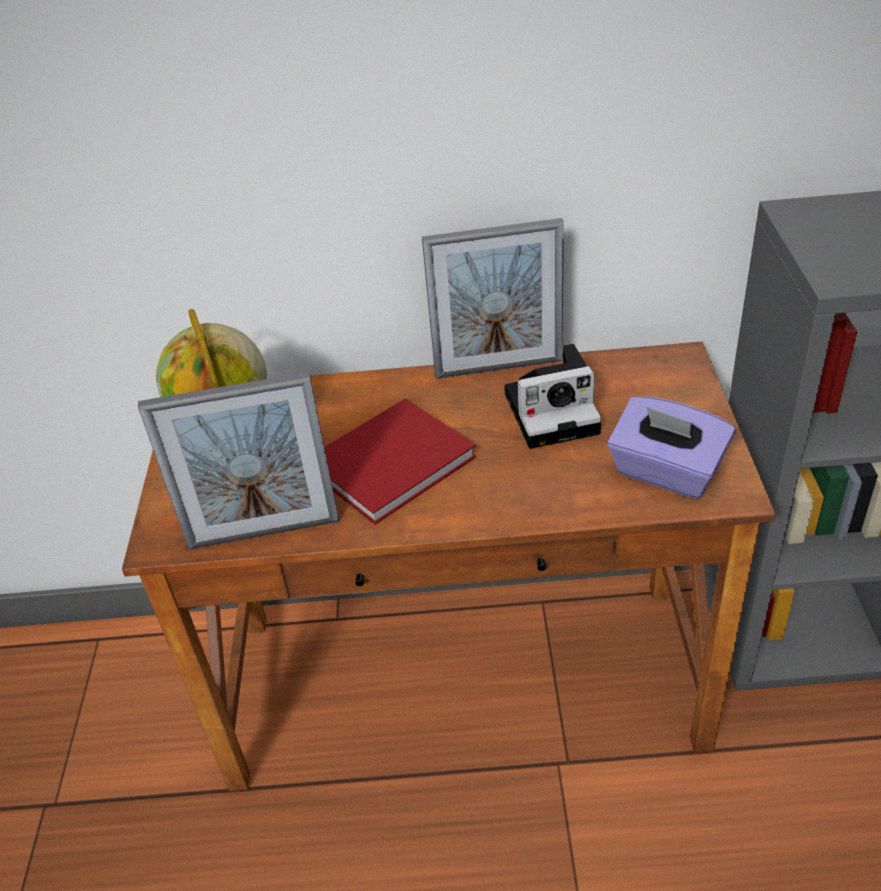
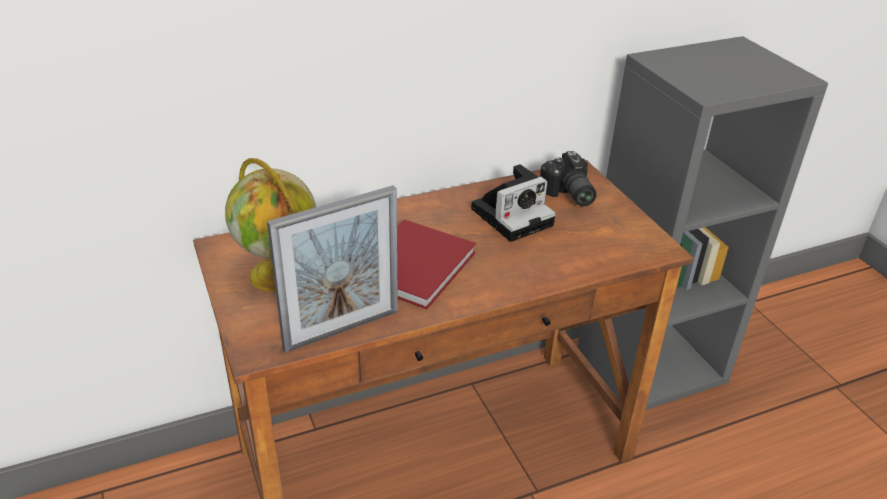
camera: 25 degrees left, 5 degrees down
(498, 368) = (456, 192): picture frame -> none
(645, 391) = (568, 195): none -> camera
(666, 472) = (611, 243): purple tissue box -> none

